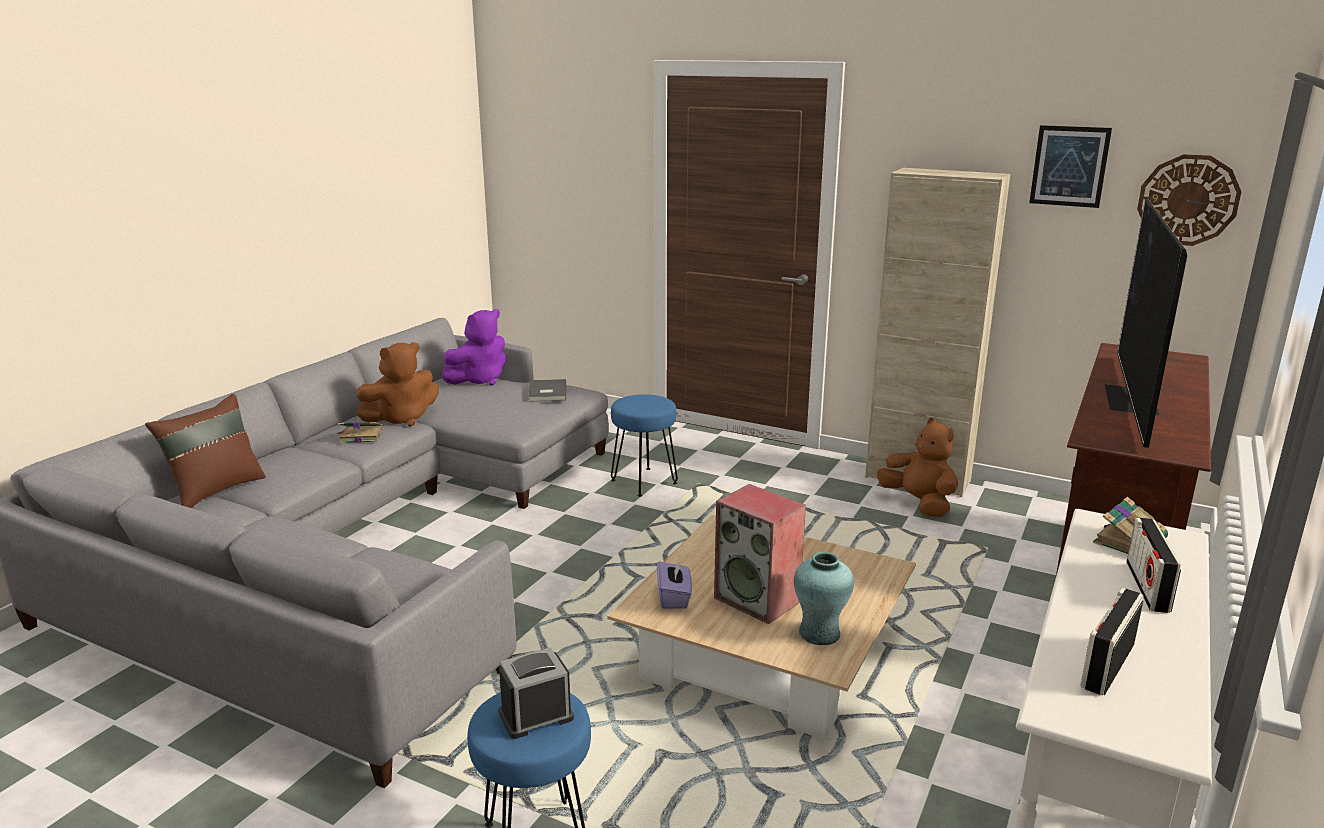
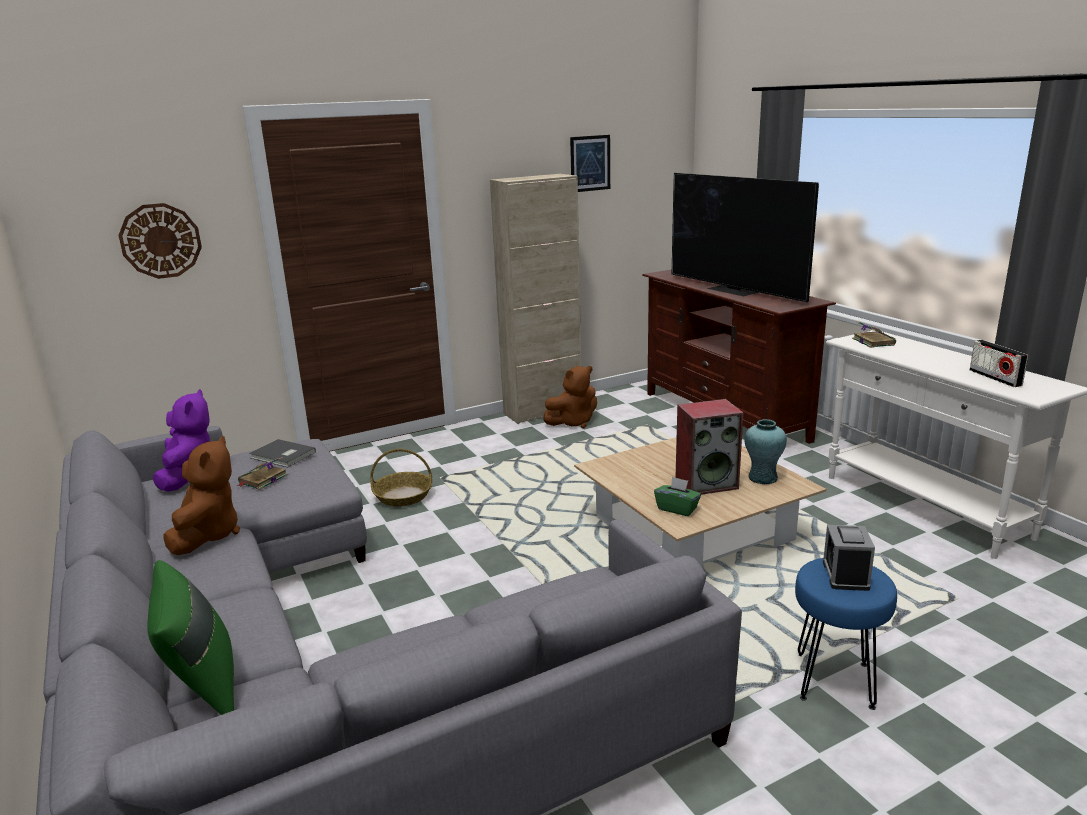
camera: 55 degrees left, 0 degrees up
(215, 490) = (203, 688): brown pillow -> green pillow
(360, 437) = (216, 565): book -> book (262, 480)
(645, 482) = (403, 496): blue stool -> basket
(674, 598) = (677, 509): purple tissue box -> green tissue box
(918, 503) = (573, 422): brown plush toy -> brown plush toy turned 150 degrees clockwise
(1147, 587) = (923, 352): radio -> none
(1188, 200) = (652, 176): wall clock -> wall clock (160, 241)

